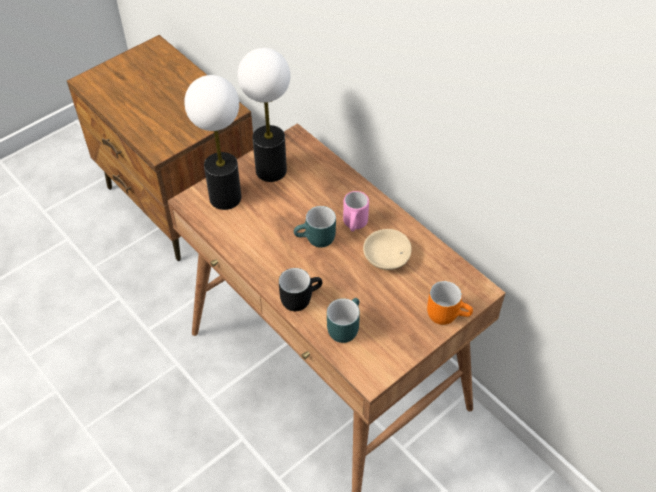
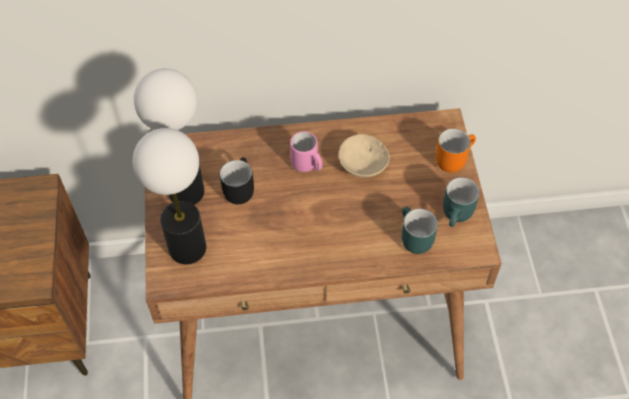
camera: 55 degrees left, 5 degrees up
(299, 297) = (356, 253): black mug -> black mug (237, 188)
(316, 240) = (302, 204): turquoise mug -> turquoise mug (458, 215)

